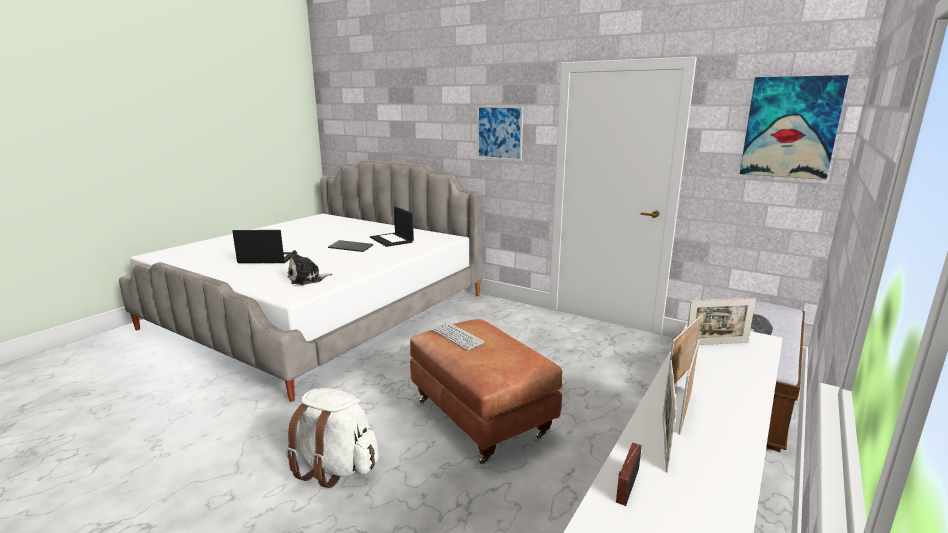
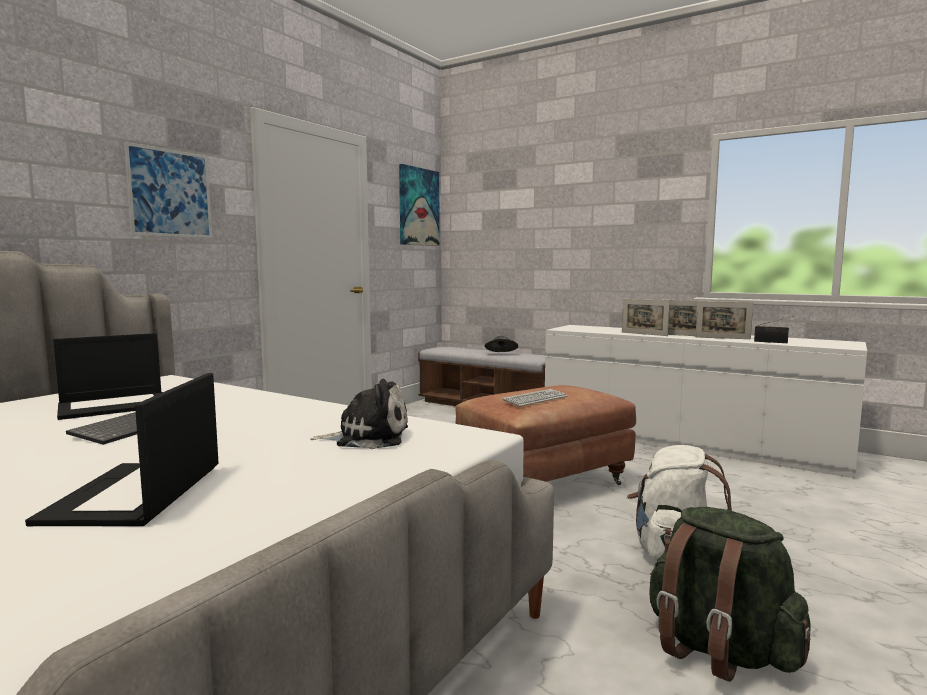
camera: 90 degrees left, 10 degrees down
(223, 457) = (718, 650): none -> green backpack
(307, 279) = (368, 437): plush toy -> plush toy turned 60 degrees counterclockwise
(716, 344) = (588, 329): picture frame -> none

